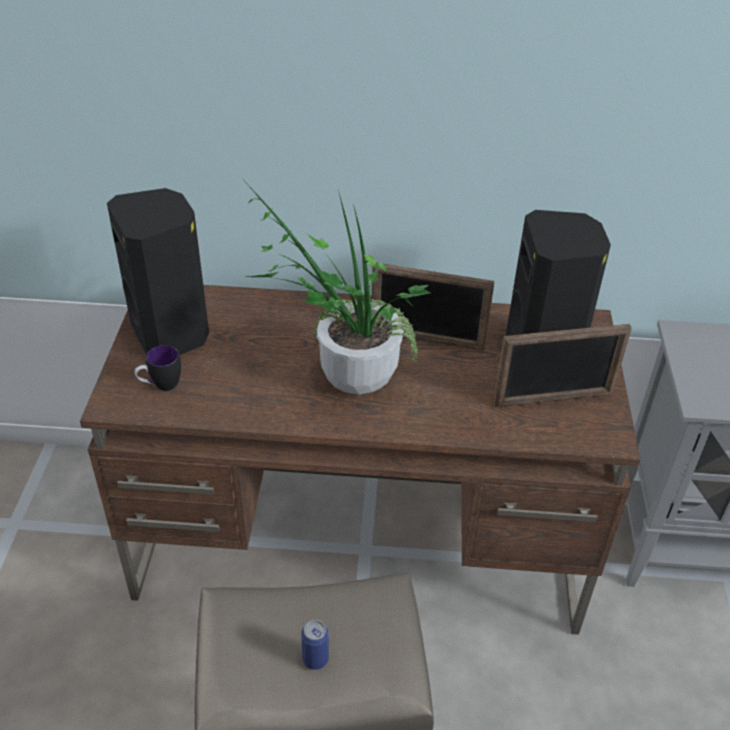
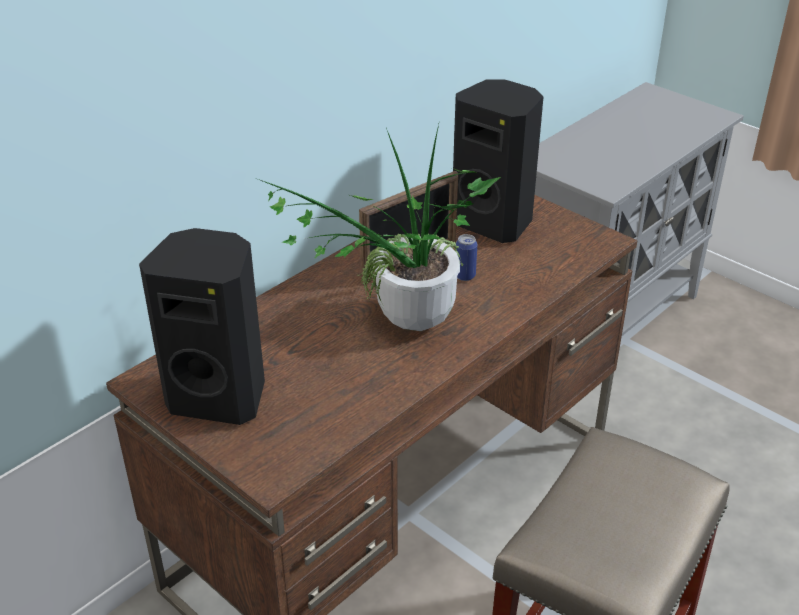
camera: 50 degrees left, 5 degrees down
(161, 386) = (284, 434): mug -> none
(315, 659) = (636, 518): can -> can (465, 276)
(553, 399) = (543, 242): picture frame -> none

